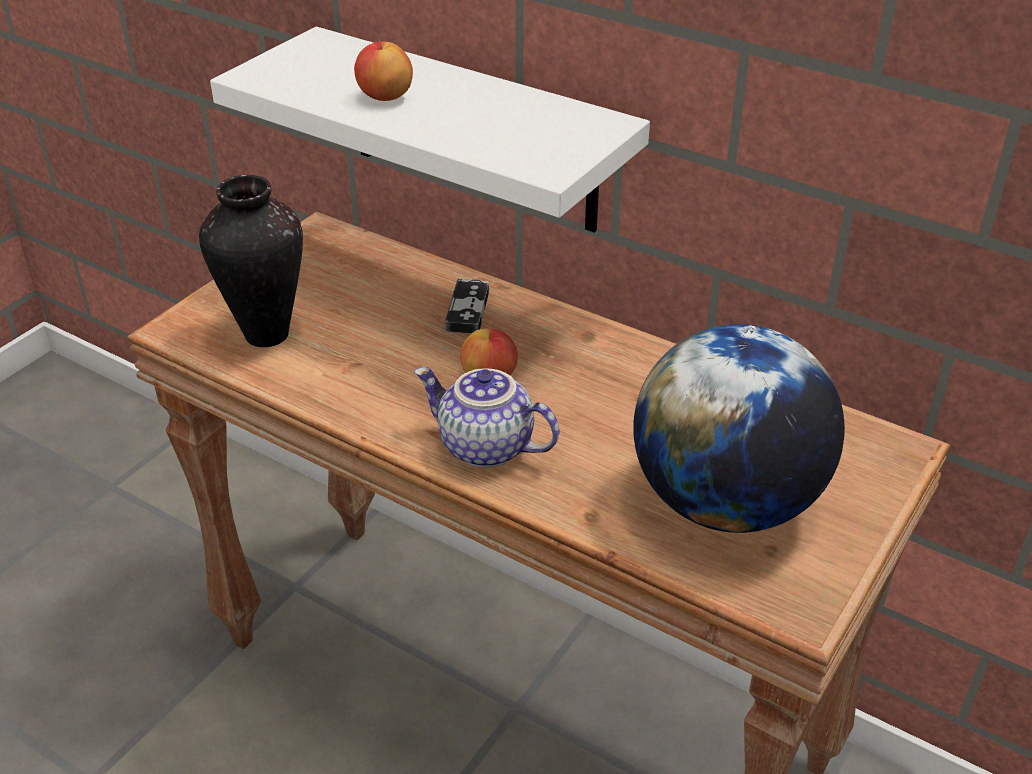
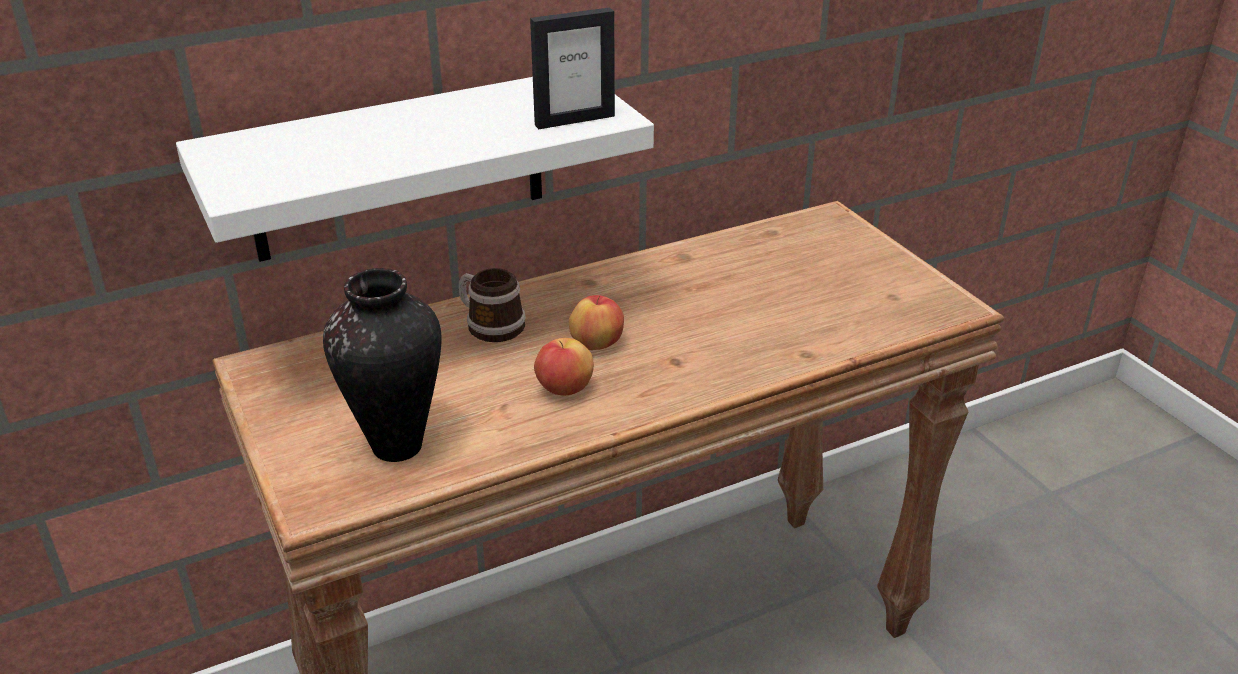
camera: 60 degrees left, 5 degrees down
(385, 97) = (390, 145): apple -> apple (564, 389)
(468, 310) = (490, 324): game controller -> mug
(484, 447) = (685, 375): teapot -> none
(520, 153) = (574, 120): none -> picture frame
(725, 503) = (834, 295): globe -> none

